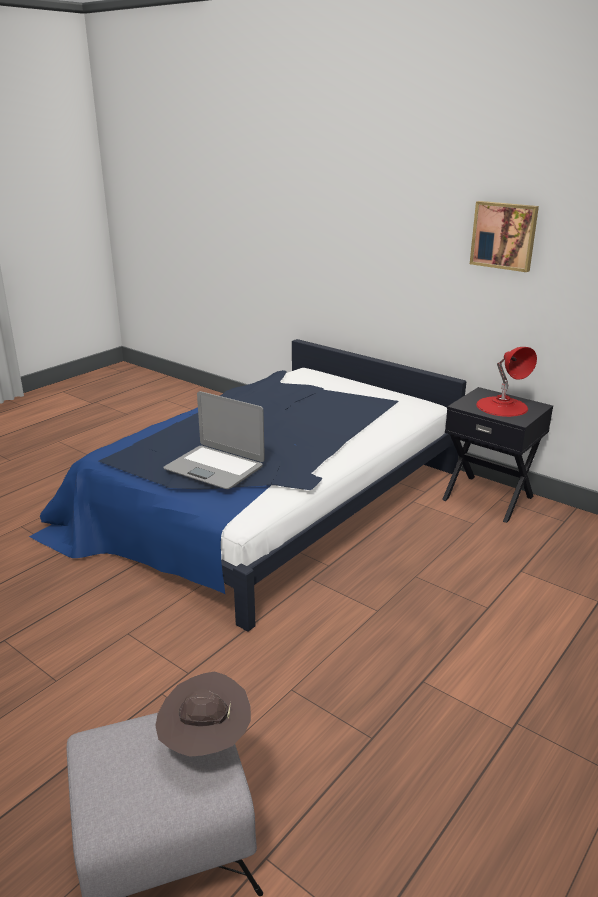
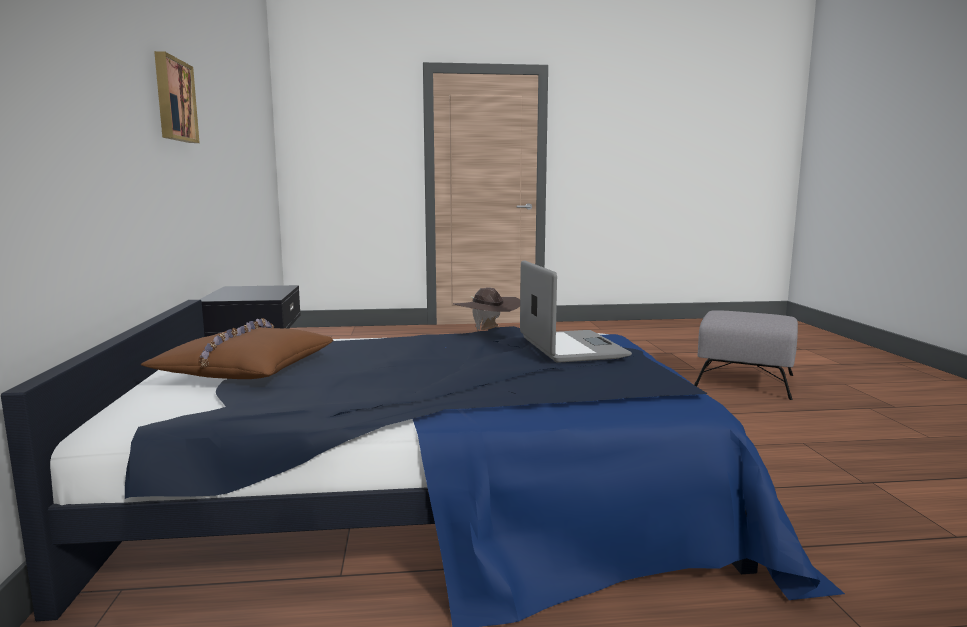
camera: 135 degrees left, 15 degrees down
(205, 743) = (721, 312): brown hat -> brown hat (487, 331)
(337, 395) = (245, 369): none -> brown pillow
(502, 406) = (252, 291): red table lamp -> none

